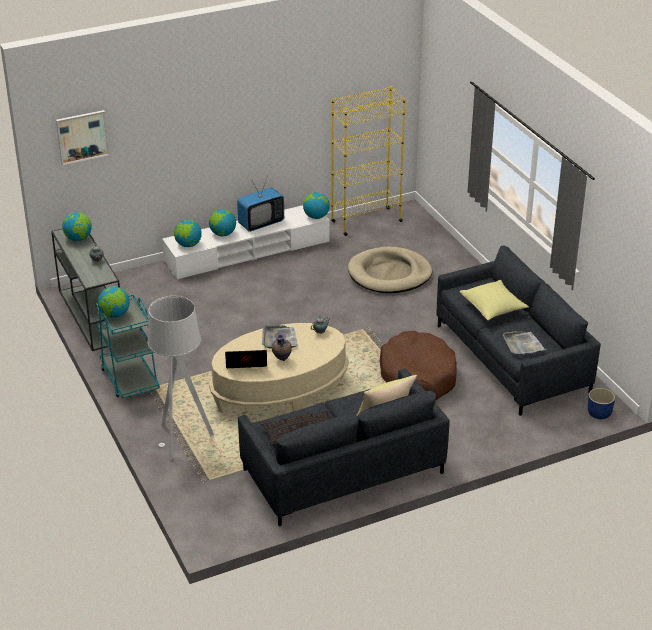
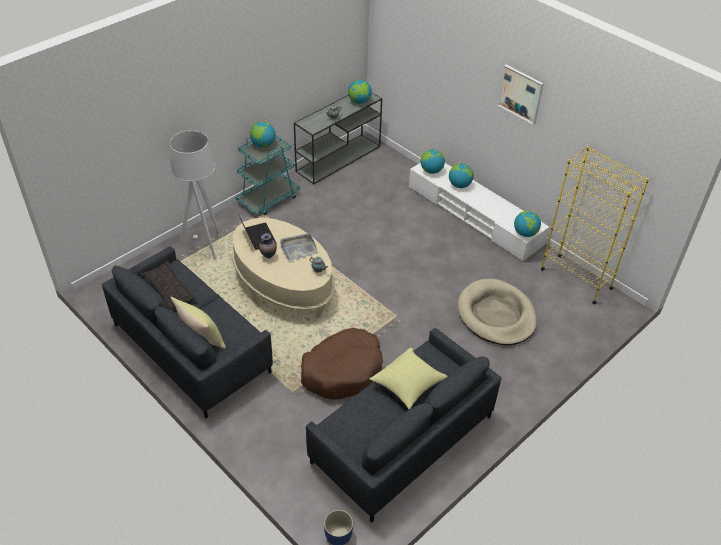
camera: 70 degrees right, 10 degrees up
(82, 137) = (398, 31): picture -> picture (520, 94)
(261, 223) = (490, 202): television -> none
(523, 345) = (354, 421): grey tray -> none

